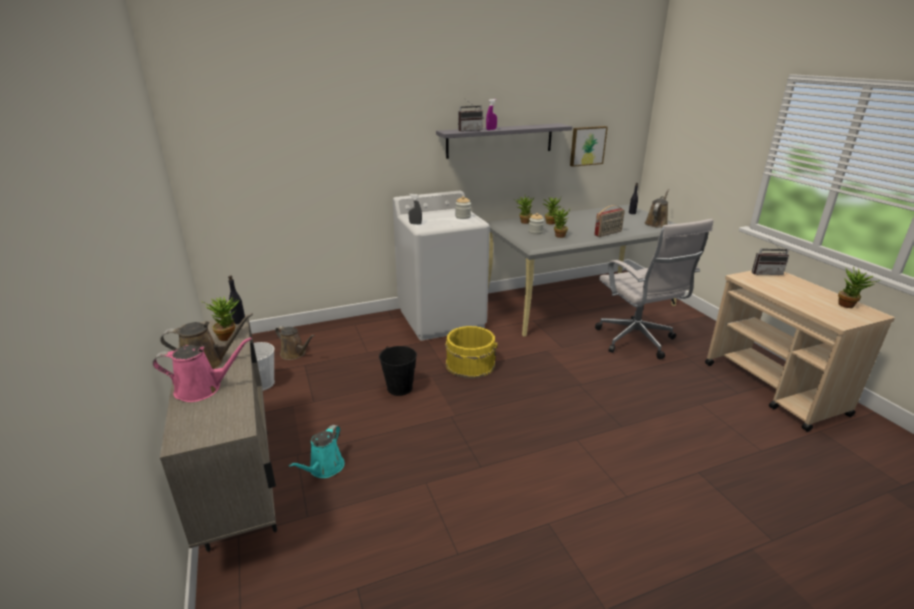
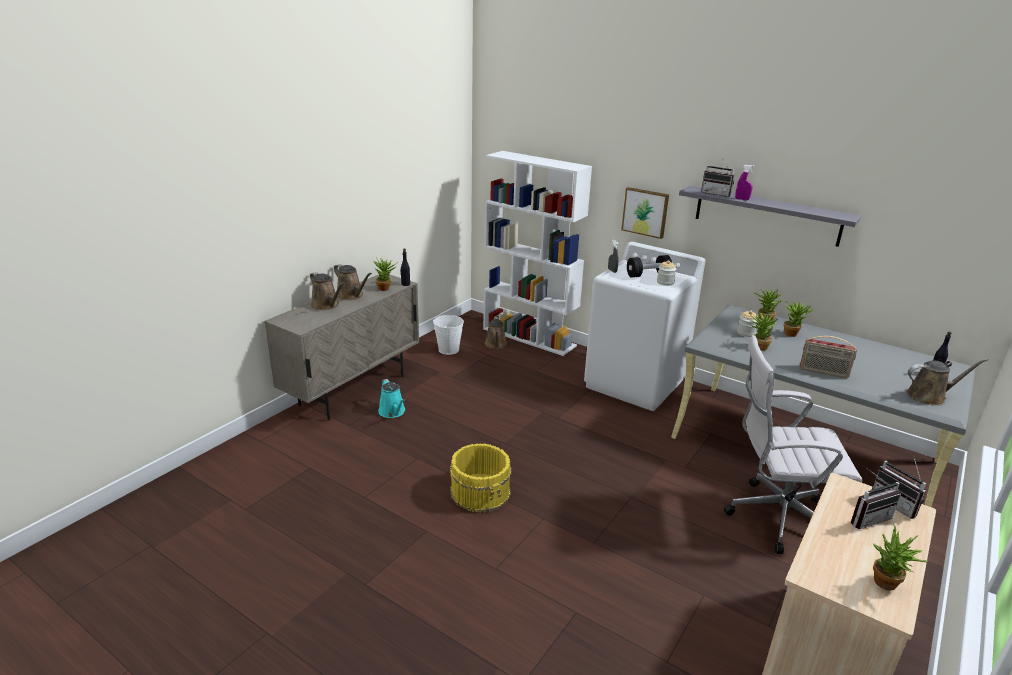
camera: 55 degrees right, 0 degrees up
(203, 389) = (326, 305): pink watering can -> brown watering can
(310, 332) = (529, 337): none -> white bookcase
(324, 468) = (393, 412): turquoise watering can -> turquoise watering can turned 105 degrees counterclockwise
(400, 388) = (509, 404): black bucket -> none
(442, 217) = (648, 275): none -> black dumbbell
(470, 364) = (584, 424): yellow bucket -> yellow bucket (481, 492)
(587, 145) = (905, 256): picture -> picture (645, 212)
(637, 341) = (774, 517): white office chair -> white office chair turned 60 degrees clockwise
(778, 285) = (866, 518): none -> radio

